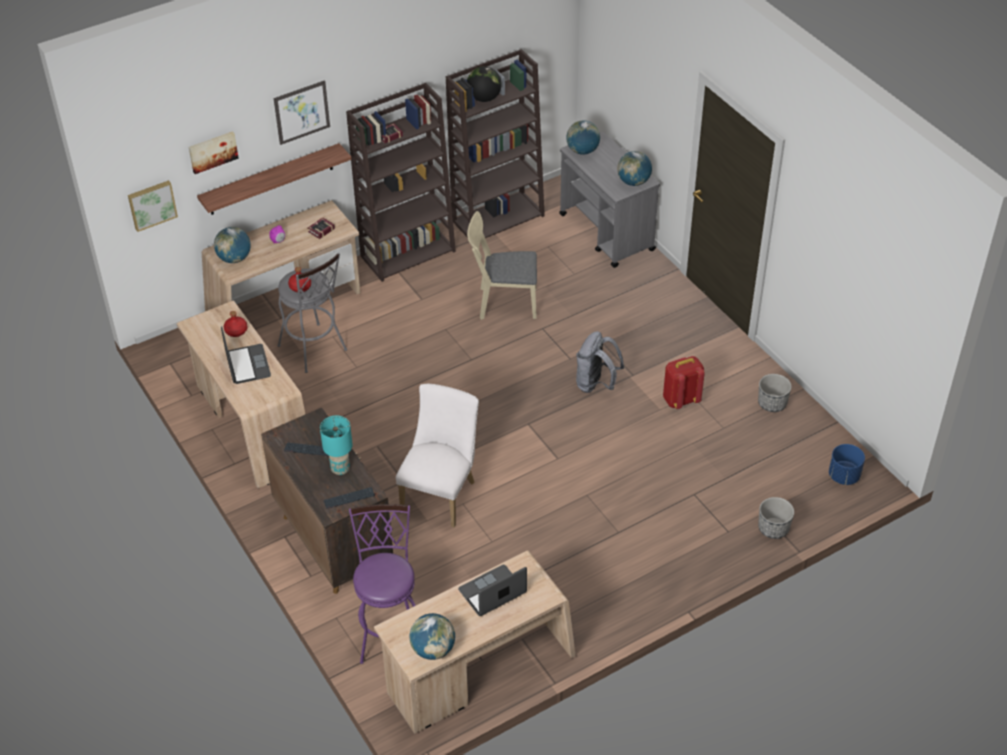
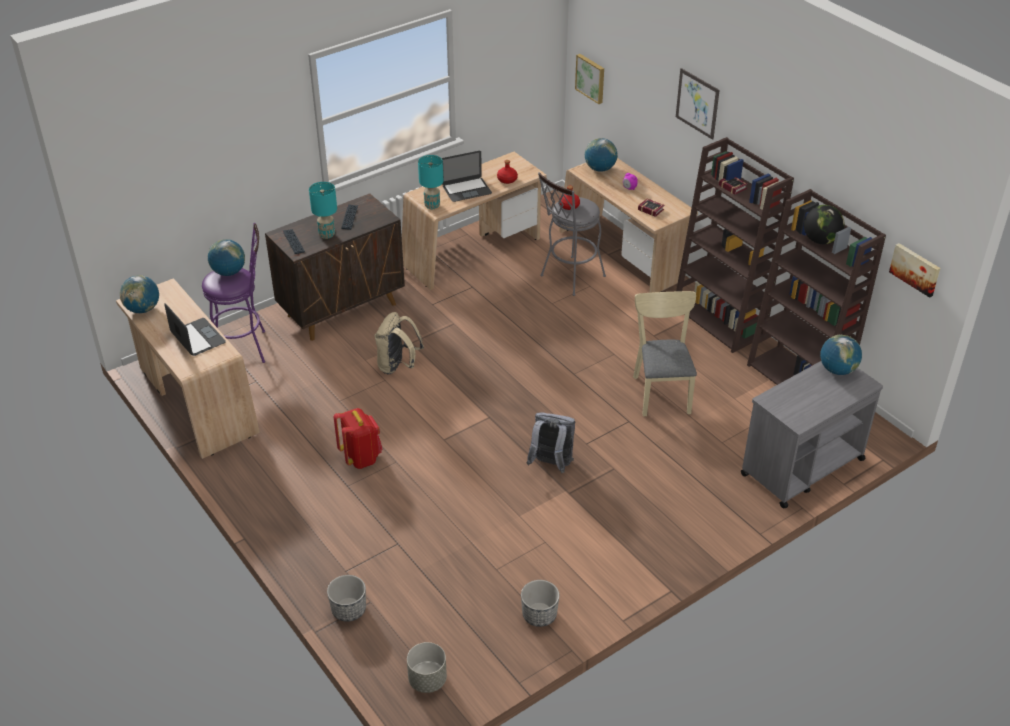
camera: 85 degrees right, 5 degrees down
(212, 151) = (634, 73): picture -> picture (915, 269)
(271, 180) = (664, 143): shelf -> none
(273, 394) = (432, 206): none -> turquoise table lamp
(441, 493) = (398, 366): white chair -> beige backpack
(633, 182) = (793, 412): globe -> globe (229, 272)
(680, 399) = (536, 533): red backpack -> red backpack (361, 457)
(843, 476) = (427, 679): blue planter -> grey planter

